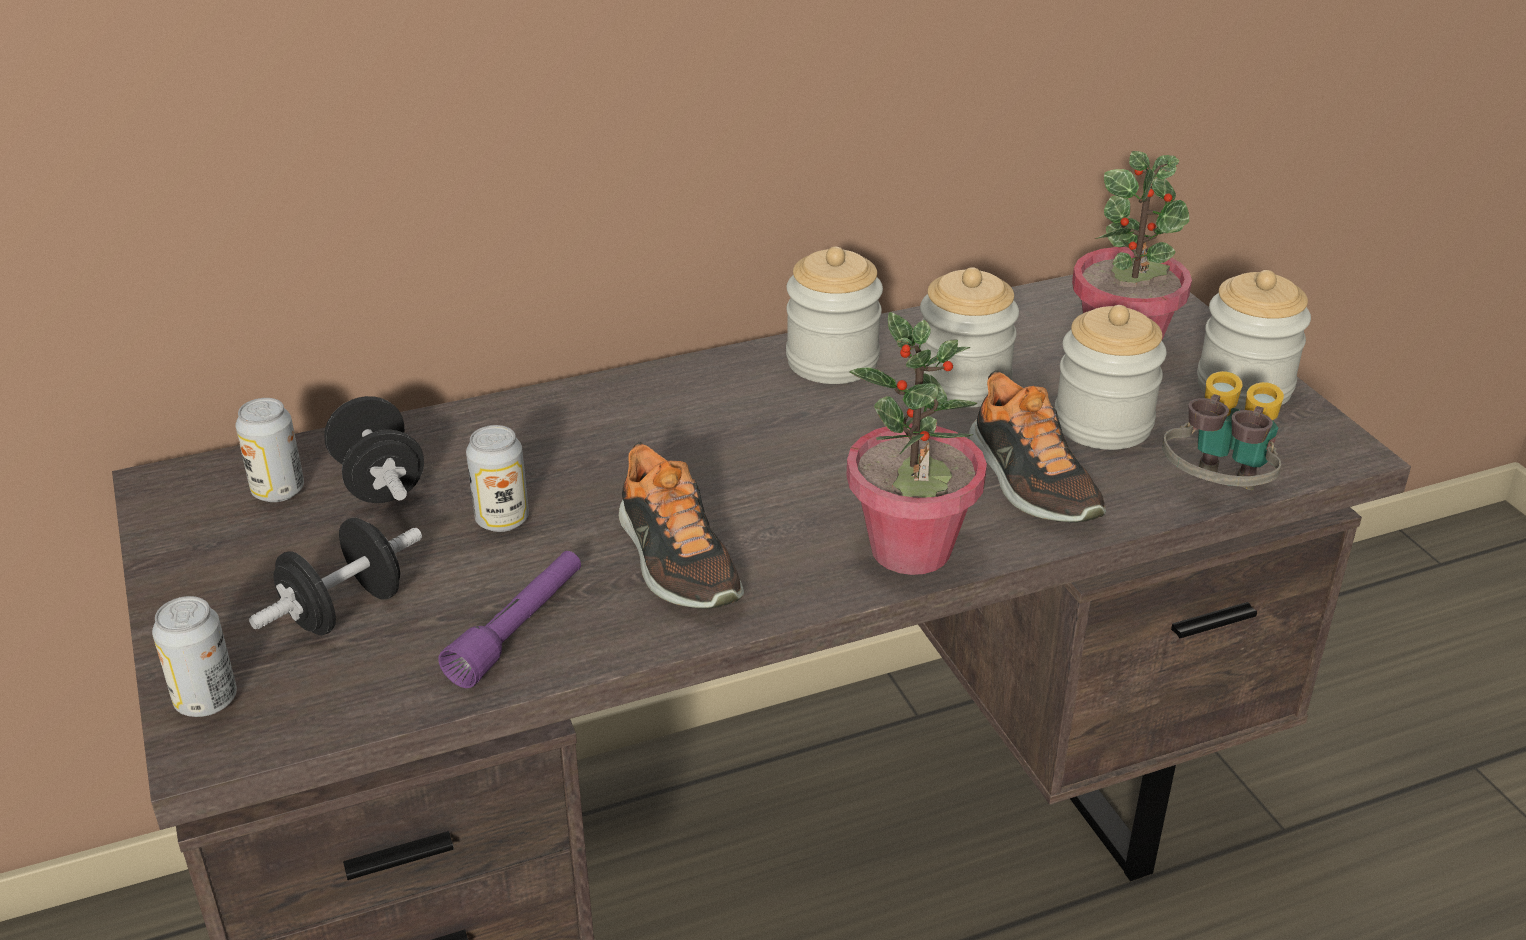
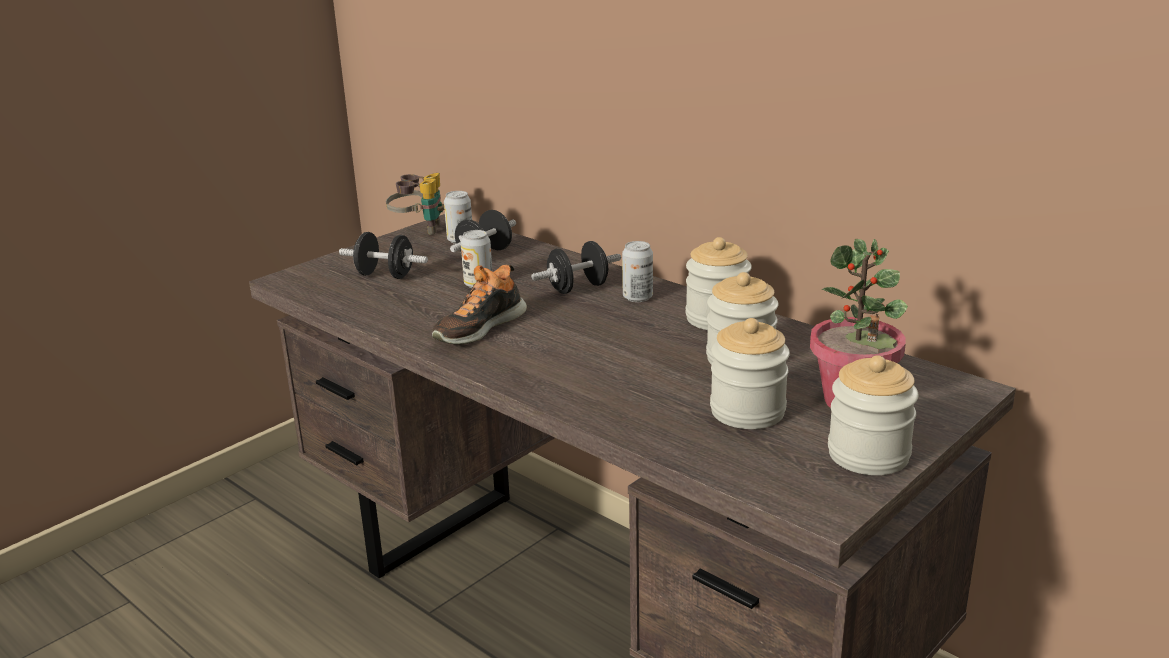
camera: 65 degrees right, 10 degrees down
(206, 700) = (311, 271): can -> can (637, 297)
(518, 629) = (397, 310): purple flashlight -> none
(619, 434) = (578, 288): none -> black dumbbell
(910, 550) = (542, 381): potted plant -> none
(1030, 482) = (650, 401): shoe -> none
(1216, 495) = (703, 466): binoculars -> binoculars (419, 230)

